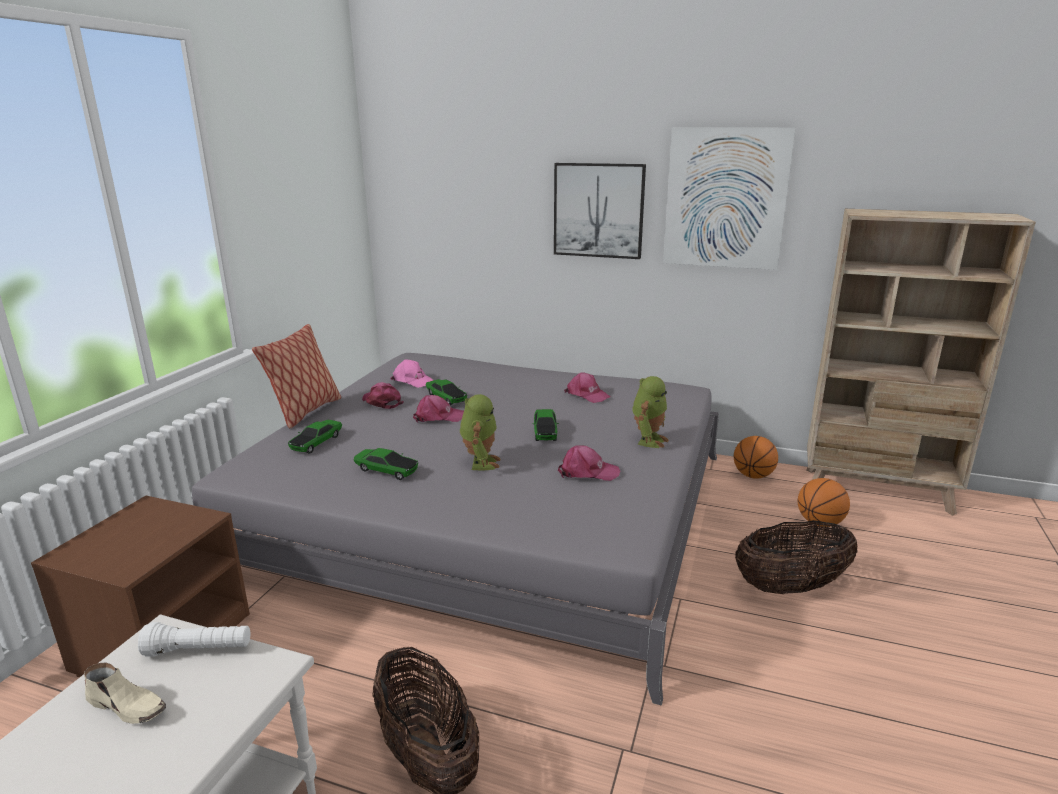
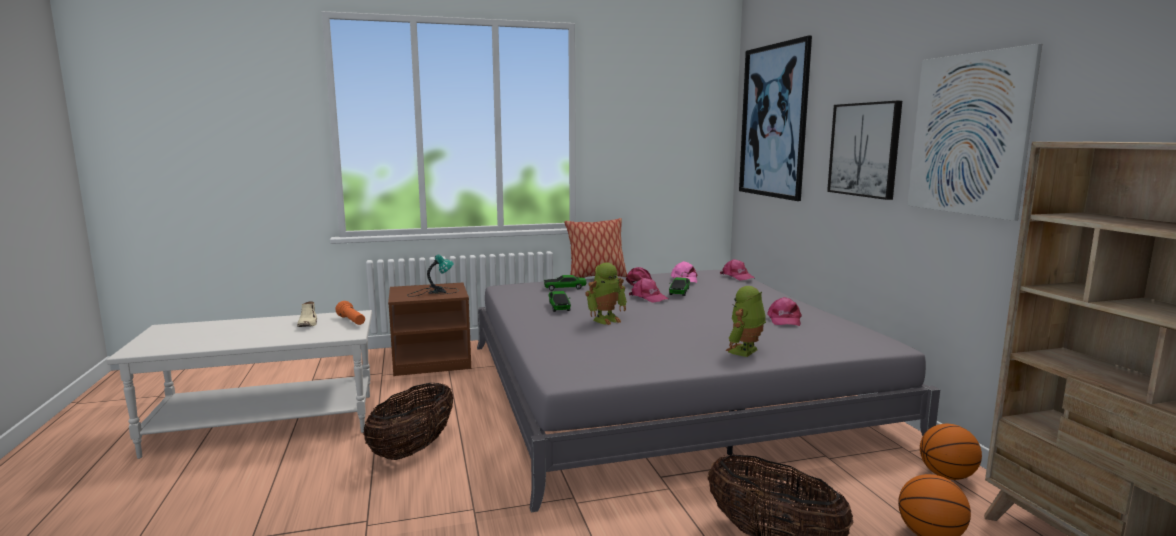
camera: 55 degrees right, 10 degrees down
(152, 531) = (434, 292): none -> table lamp
(199, 650) = (352, 321): white flashlight -> orange flashlight
(443, 175) = (773, 121): none -> picture
(545, 431) = (687, 322): toy car -> none
(587, 472) = (650, 346): pink cap -> pink cap (737, 276)
(648, 440) = (745, 352): toy robot -> toy robot turned 135 degrees clockwise

